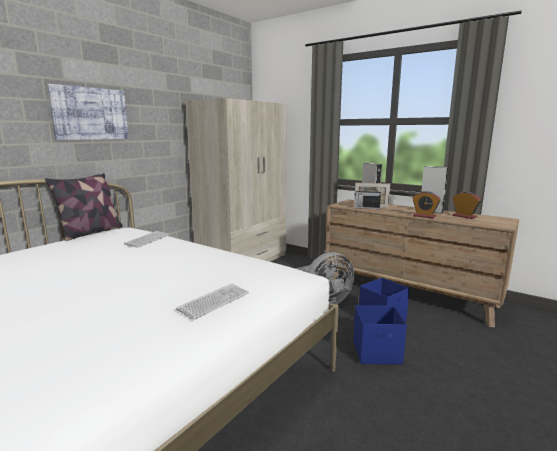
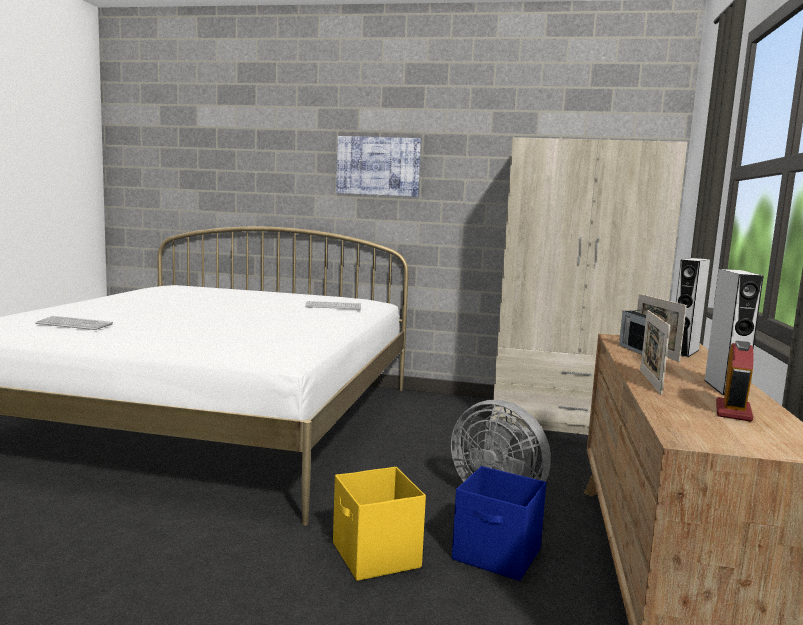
camera: 65 degrees right, 5 degrees down
(91, 232) = (343, 296): pillow -> none
(214, 301) = (172, 334): keyboard -> keyboard (74, 324)
(377, 353) = (375, 556): blue storage box -> yellow storage box
(424, 216) = (650, 381): alarm clock -> picture frame

